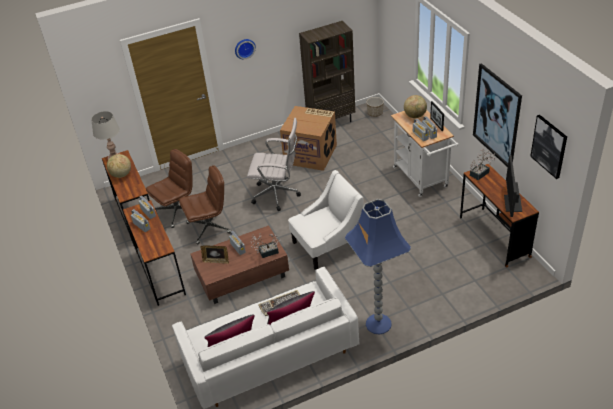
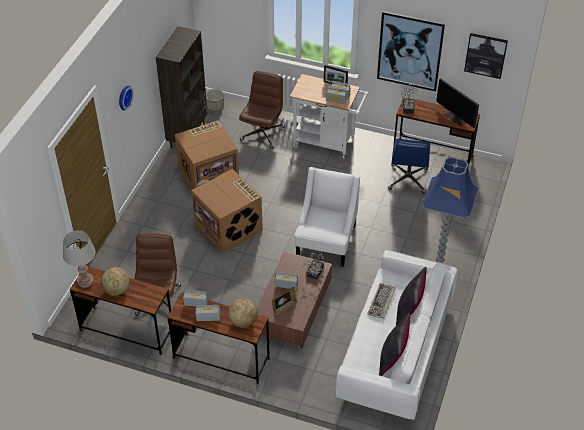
camera: 50 degrees left, 5 degrees up
(209, 227) = (209, 293): brown office chair -> brown office chair (262, 133)
(278, 195) = (229, 227): white office chair -> cardboard box
(415, 116) = (309, 86): globe -> globe (243, 321)
(449, 241) = (408, 179): none -> blue office chair

